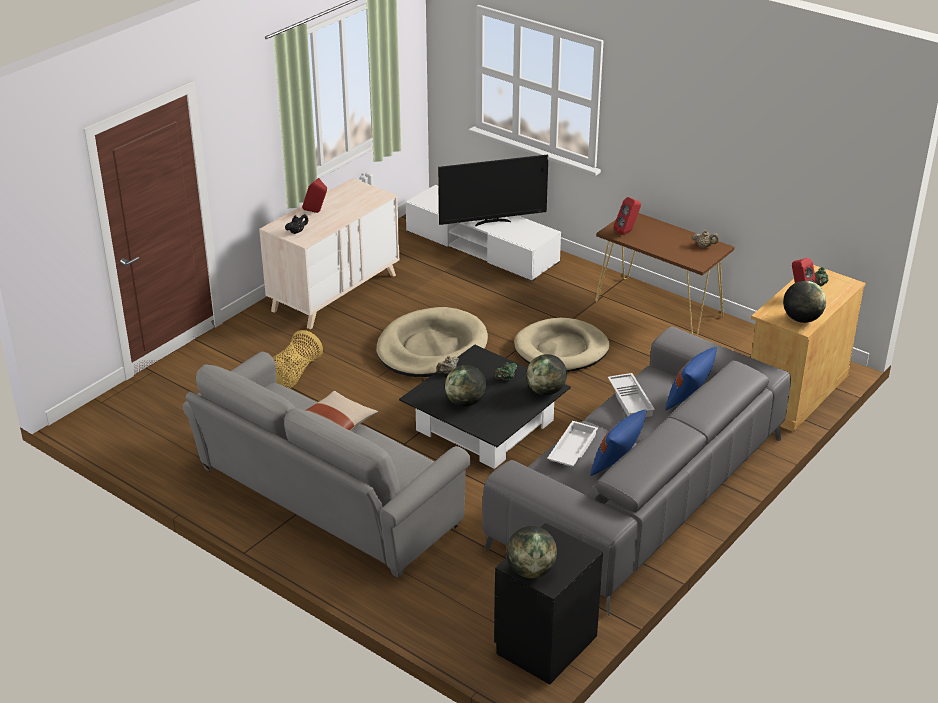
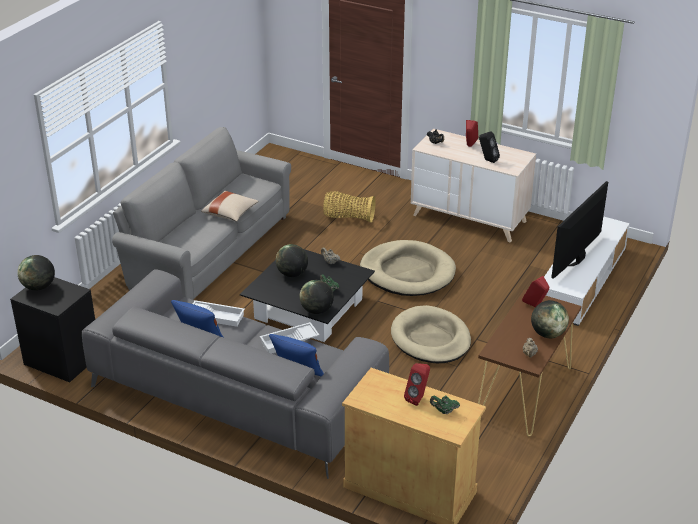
camera: 80 degrees right, 0 degrees up
(354, 206) = (487, 160): none -> black speaker
(492, 222) = (578, 259): television -> television turned 60 degrees clockwise
(801, 319) = (373, 398): globe -> globe (547, 334)

